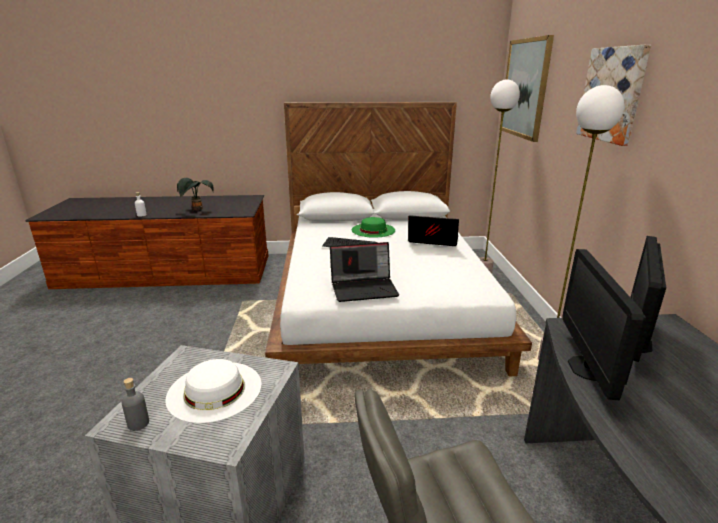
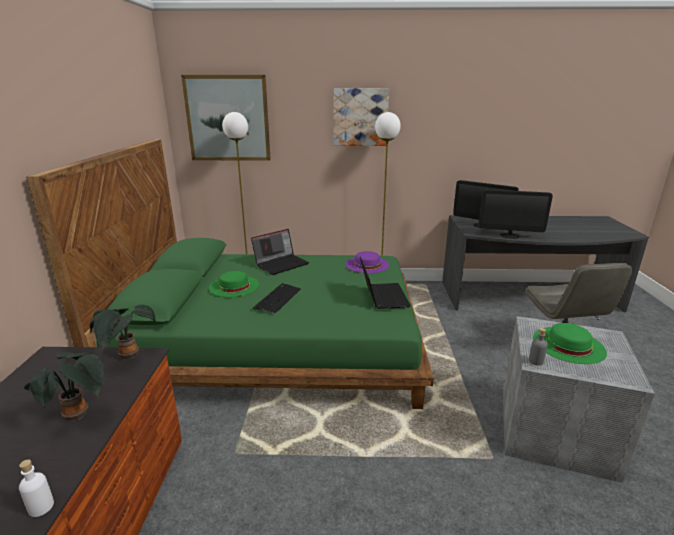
camera: 85 degrees left, 0 degrees up
(138, 423) = (624, 371): grey bottle -> grey bottle (535, 361)
(214, 390) = (568, 344): white hat -> green hat
(246, 209) = (128, 357): none -> potted plant
(381, 301) = (277, 342): white bed -> green bed
(432, 241) = (281, 264): laptop -> laptop turned 150 degrees counterclockwise
(457, 281) = (367, 264): none -> purple hat

